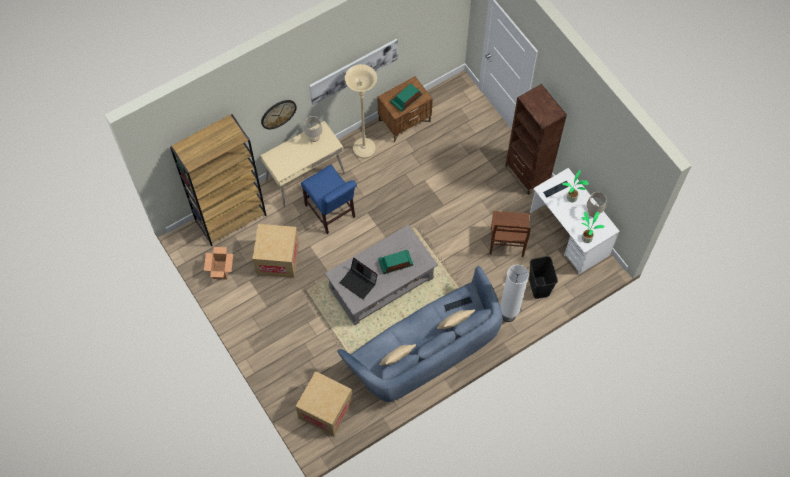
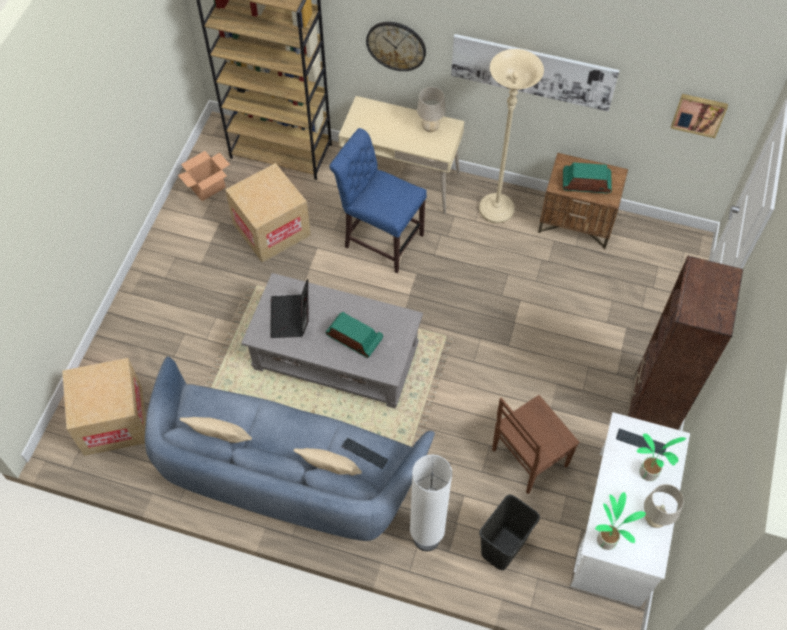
camera: 50 degrees right, 5 degrees down
(331, 213) = (380, 238): blue chair -> blue chair turned 105 degrees clockwise
(439, 27) = (699, 114): none -> picture

